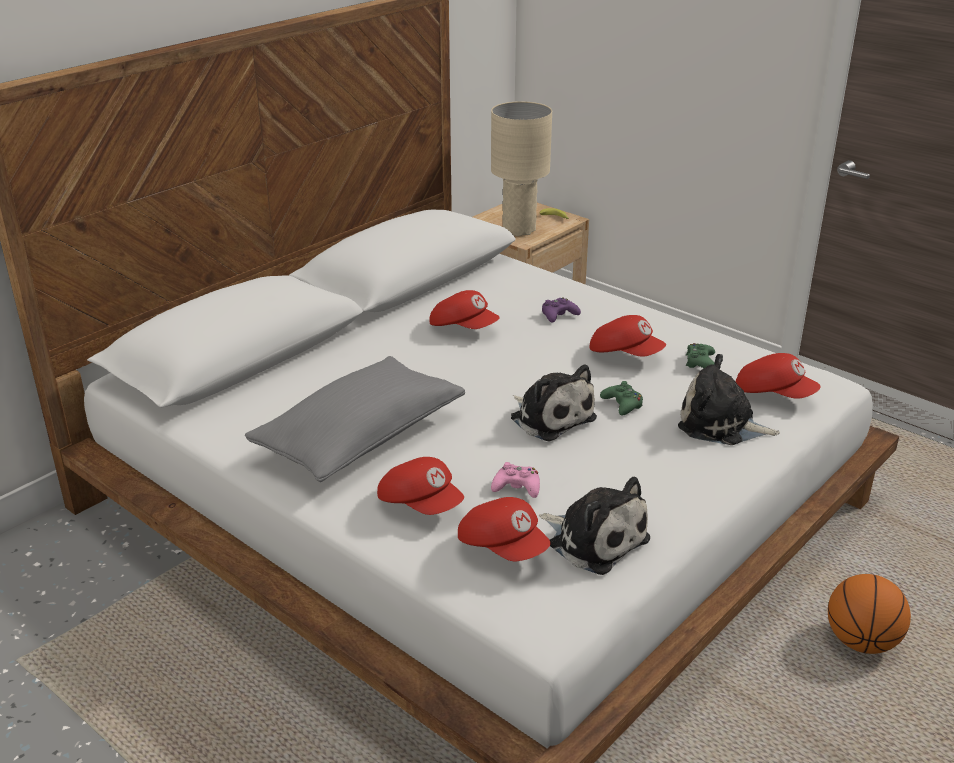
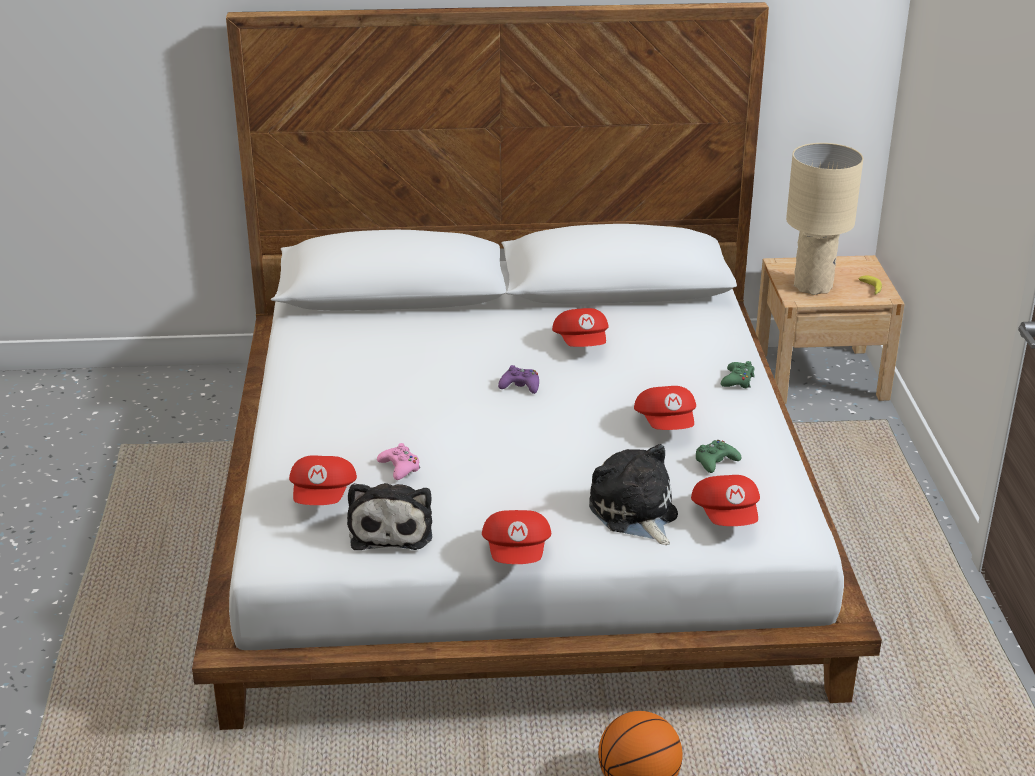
camera: 45 degrees right, 0 degrees up
(360, 439) = (369, 385): grey pillow -> none
(421, 504) = (331, 445): red cap -> red cap (517, 553)
(550, 417) = (520, 439): plush toy -> none
(559, 315) = (673, 369): purple game controller -> purple game controller (520, 386)
(622, 404) = (588, 458): green game controller -> green game controller (738, 380)

